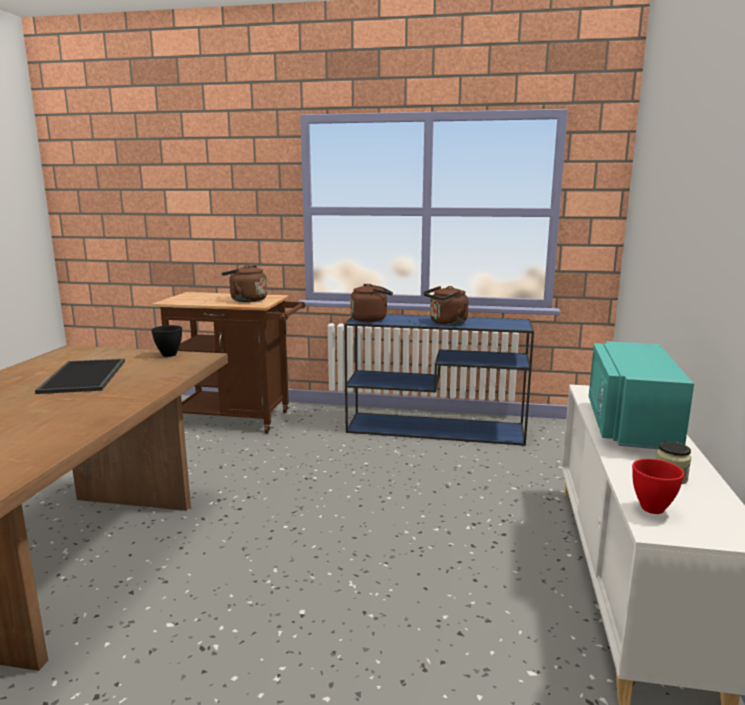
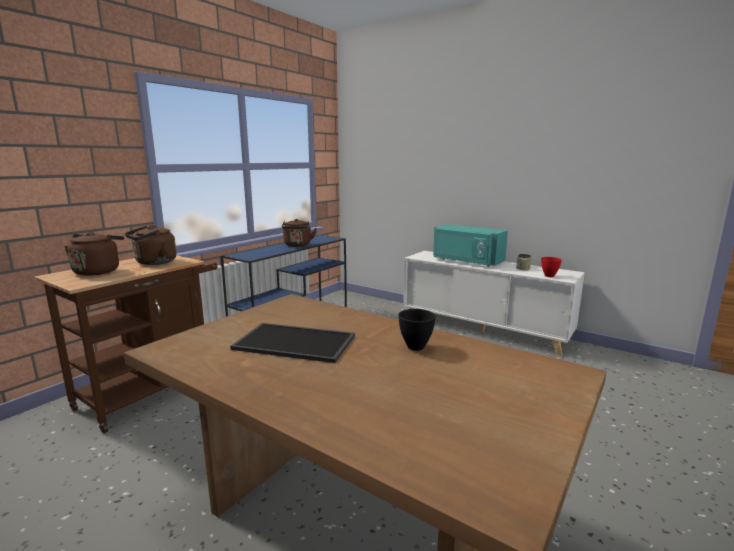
camera: 65 degrees left, 0 degrees up
(170, 355) = (265, 309): black bowl -> black bowl (416, 346)
(371, 319) = (252, 255): brown kettle -> brown kettle (98, 271)

